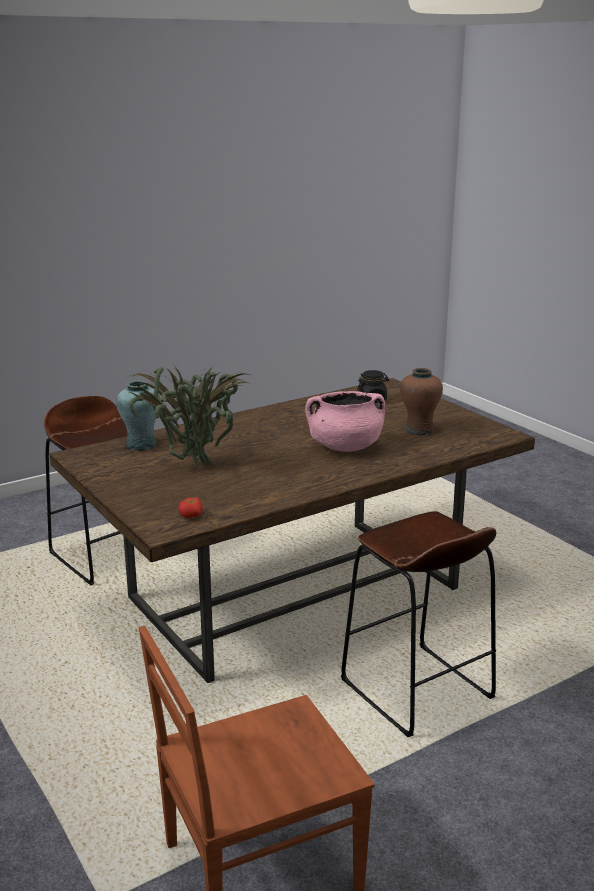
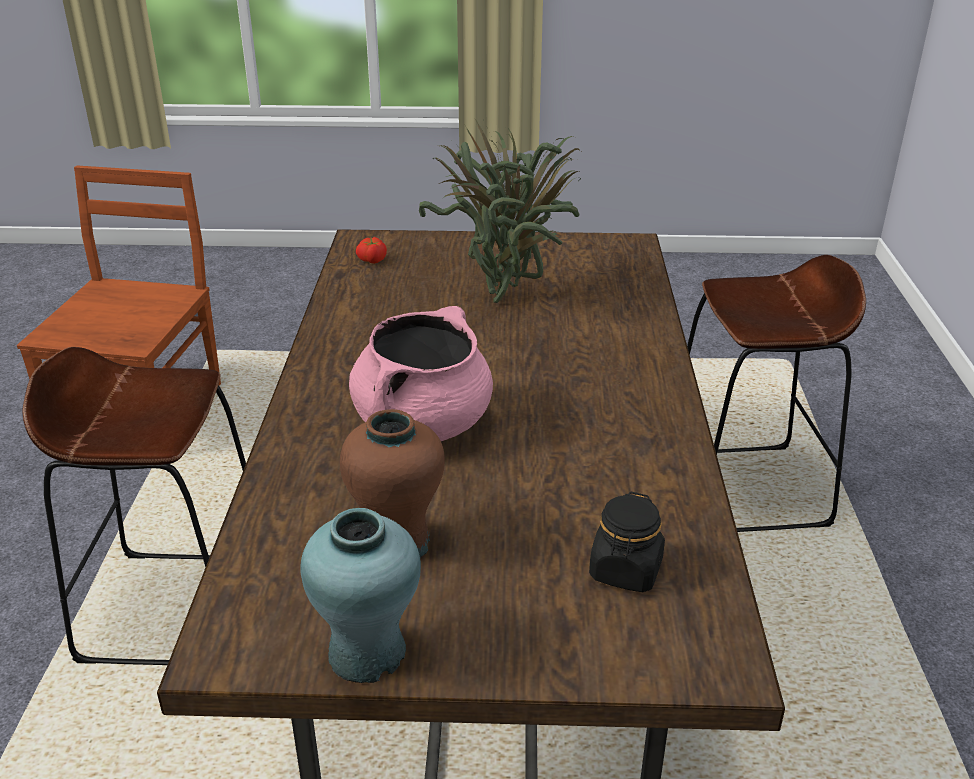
camera: 125 degrees right, 10 degrees up
(141, 444) = (622, 283): turquoise vase -> turquoise vase (367, 652)

